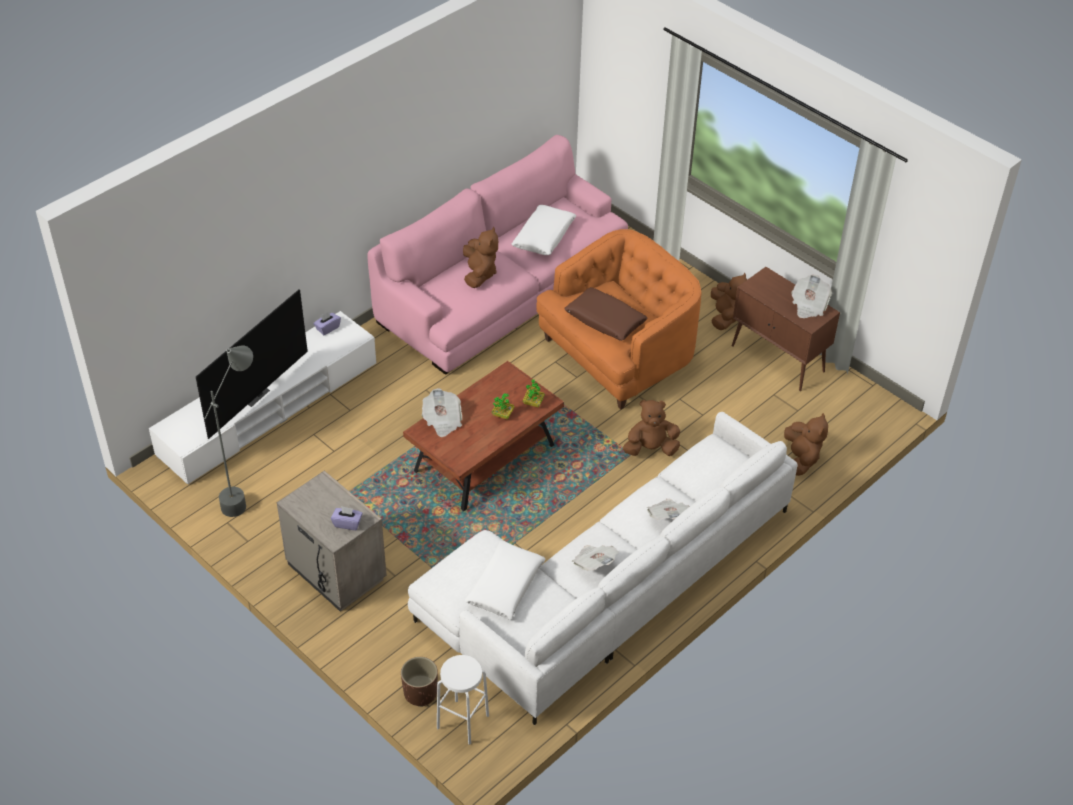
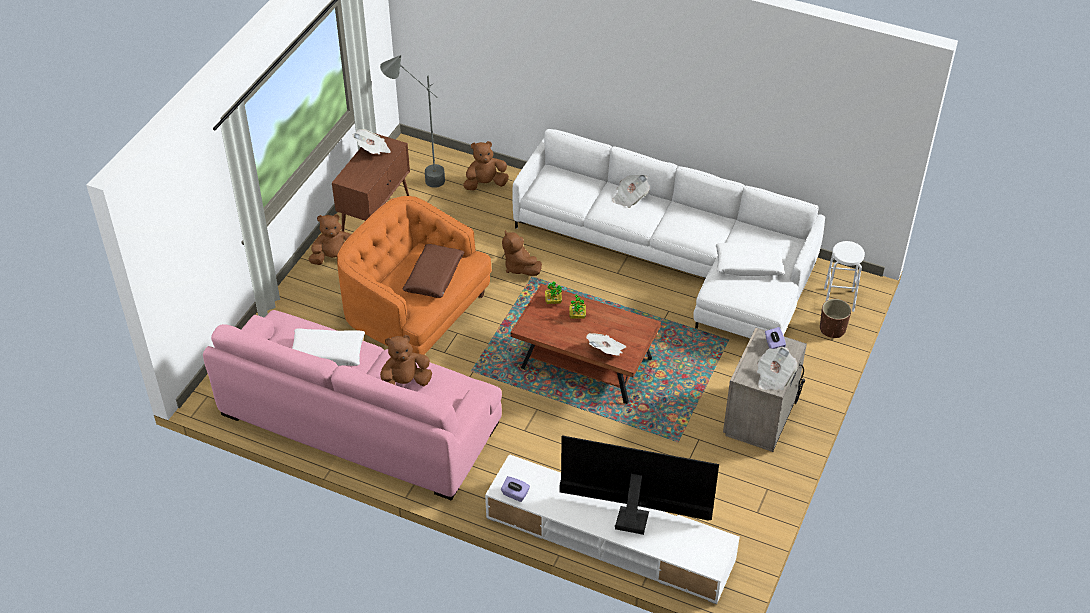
camera: 110 degrees left, 0 degrees up
(246, 493) = (717, 513): grey floor lamp -> grey floor lamp (418, 179)
(594, 564) = (699, 223): newspaper -> newspaper (773, 377)

